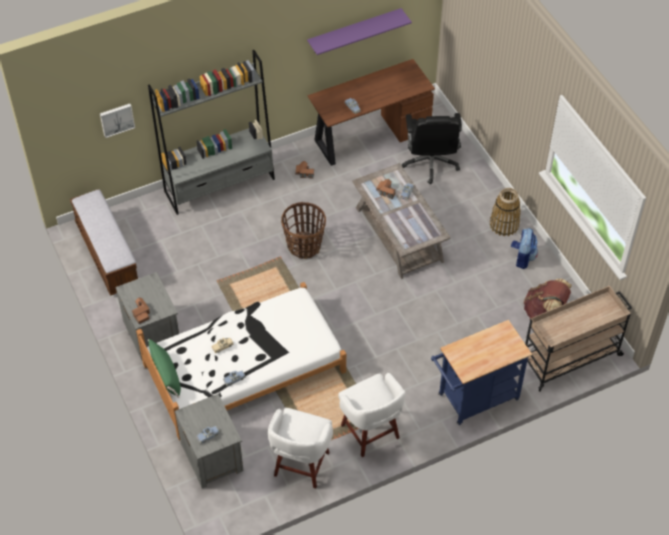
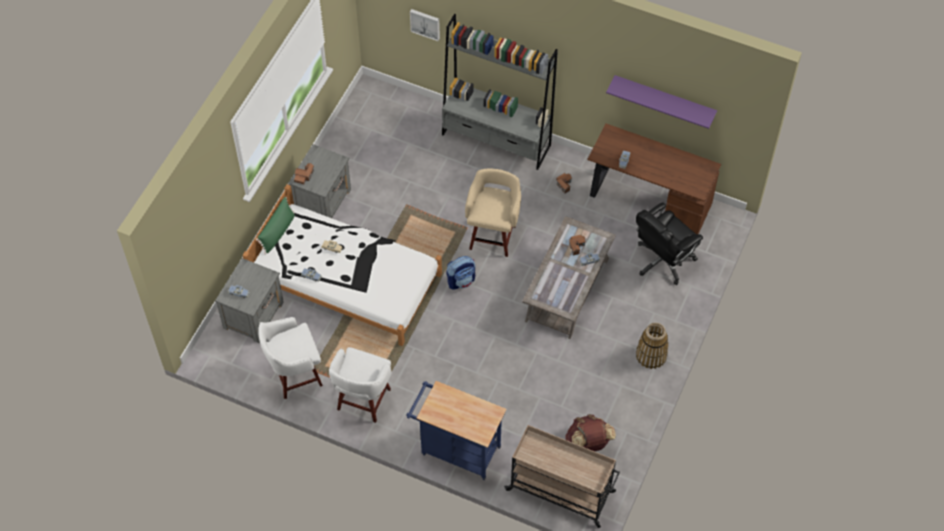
camera: 50 degrees right, 5 degrees up
(107, 254) = (364, 121): bench -> none
(304, 246) = (493, 236): basket -> beige stool
(522, 257) = (629, 391): backpack -> backpack (461, 281)

